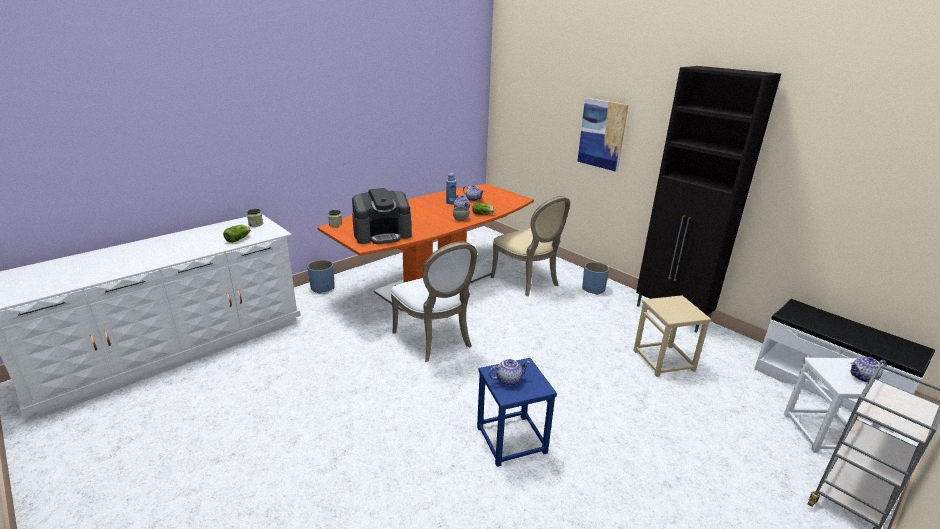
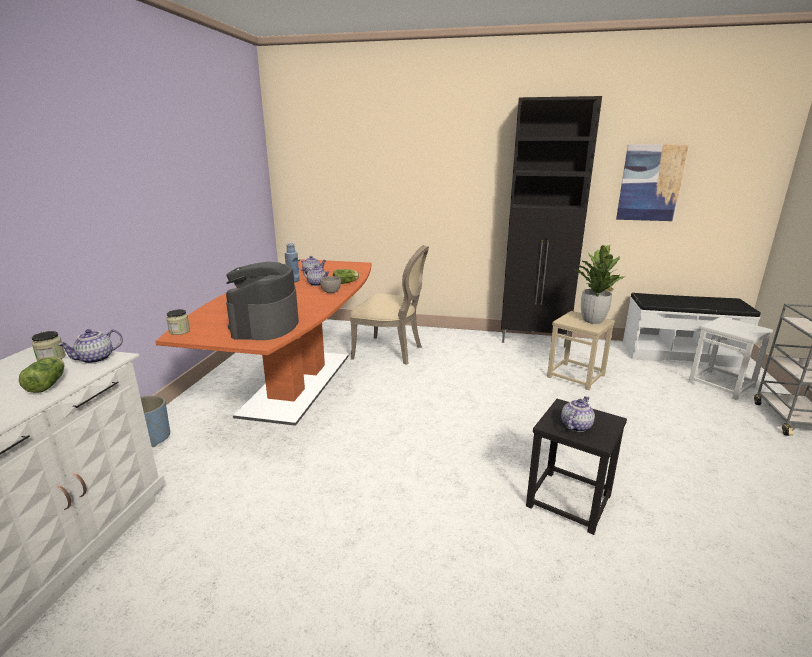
camera: 35 degrees left, 5 degrees down
(382, 234) = (265, 325): coffee machine -> coffee machine turned 150 degrees clockwise
(436, 340) = (372, 439): white chair -> none
(510, 440) = (568, 501): blue stool -> black stool
(593, 289) = (453, 340): blue planter -> none
(602, 134) = (425, 183): picture -> picture (650, 183)
(685, 311) = (592, 320): none -> potted plant
(863, 377) = (745, 326): teapot -> teapot (95, 359)

